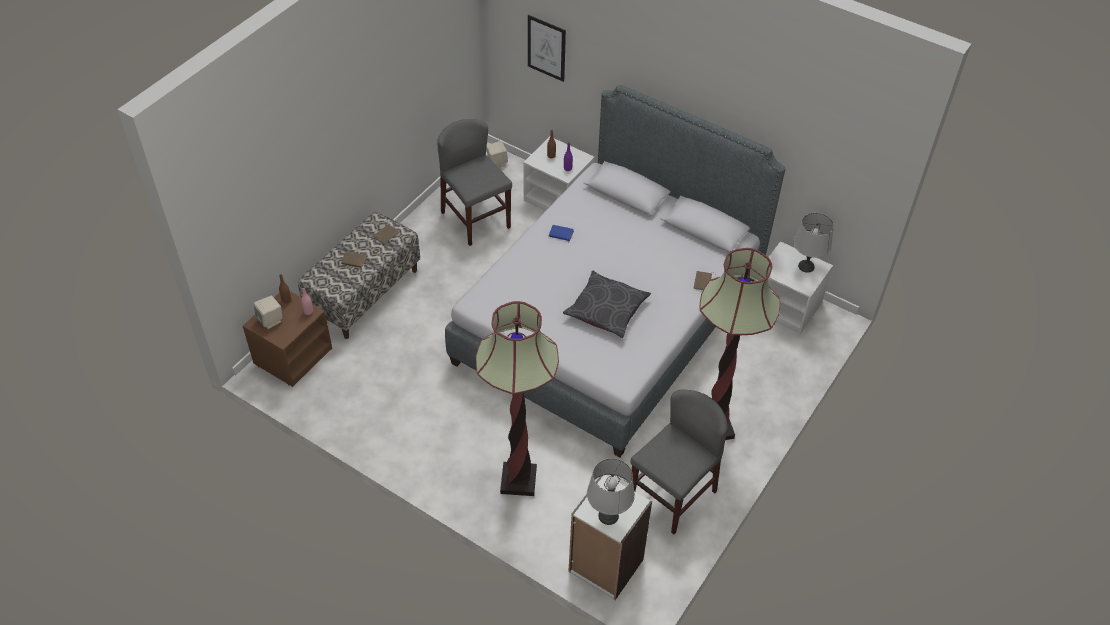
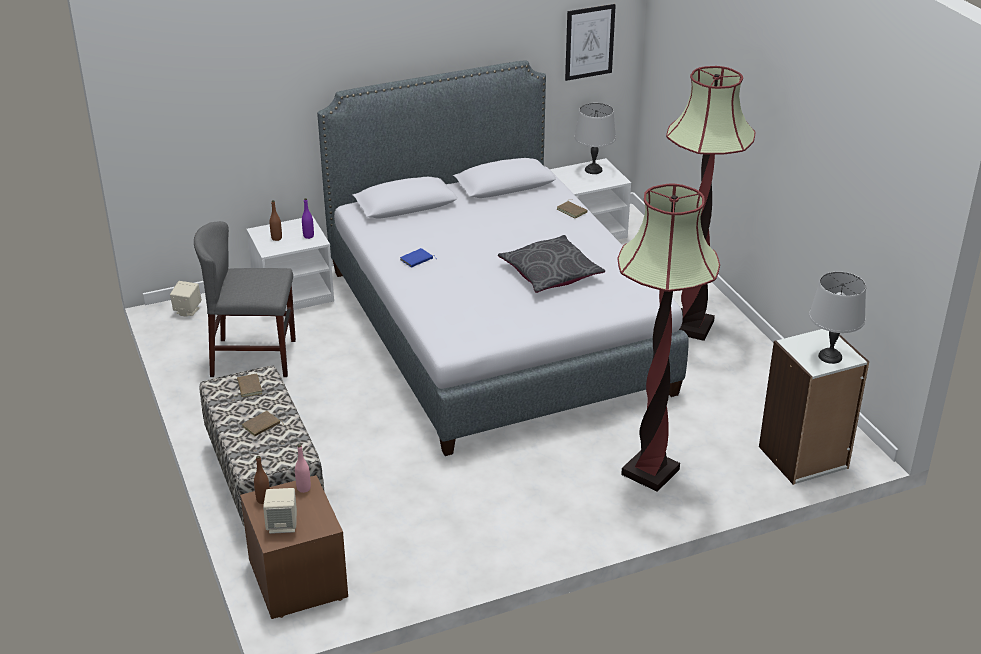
camera: 55 degrees left, 15 degrees down
(546, 48) = (219, 109): picture -> picture (589, 42)
(672, 495) = (751, 383): grey chair -> none

